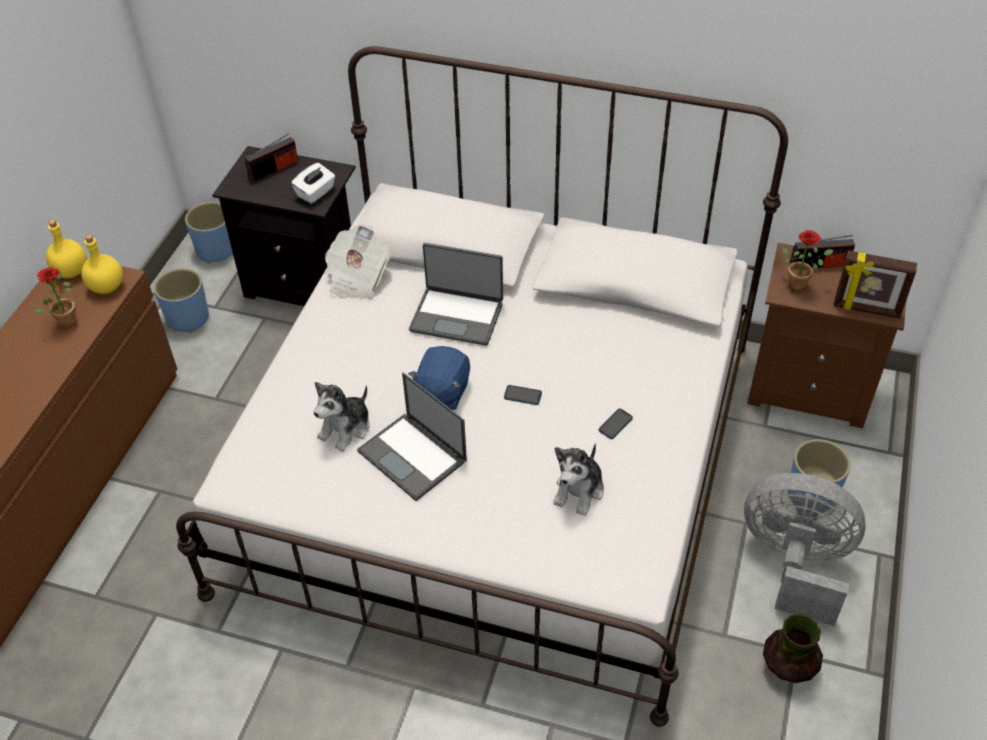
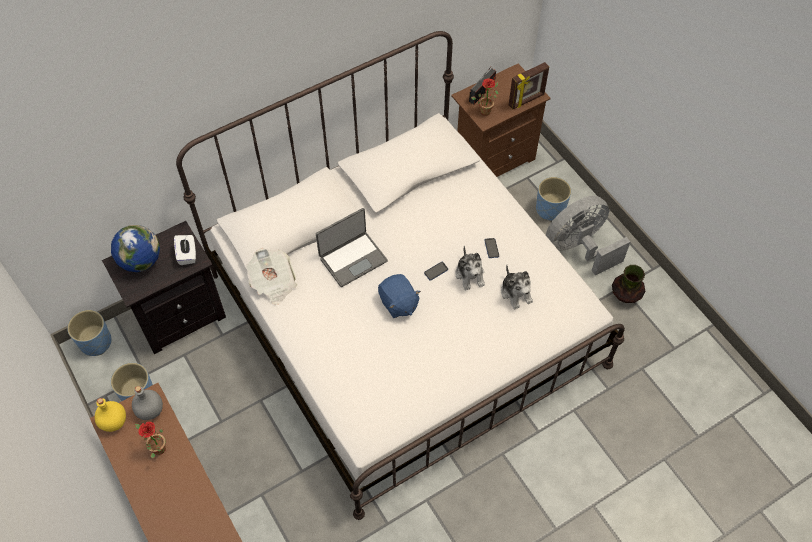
camera: 50 degrees left, 10 degrees up
(107, 286) = (150, 410): yellow bottle -> grey bottle
(273, 169) = (141, 261): radio -> globe
(346, 428) = (380, 362): plush toy -> plush toy (470, 275)
(413, 456) = (428, 345): laptop -> none

